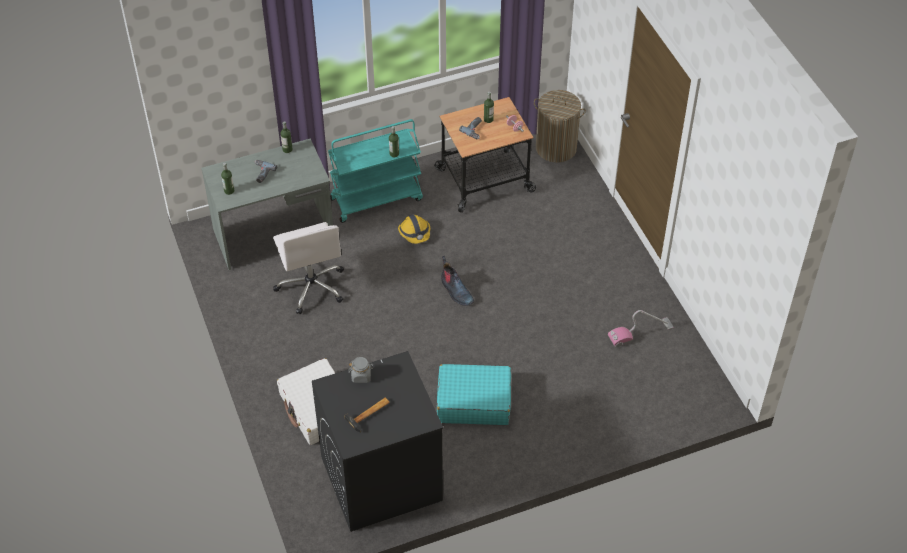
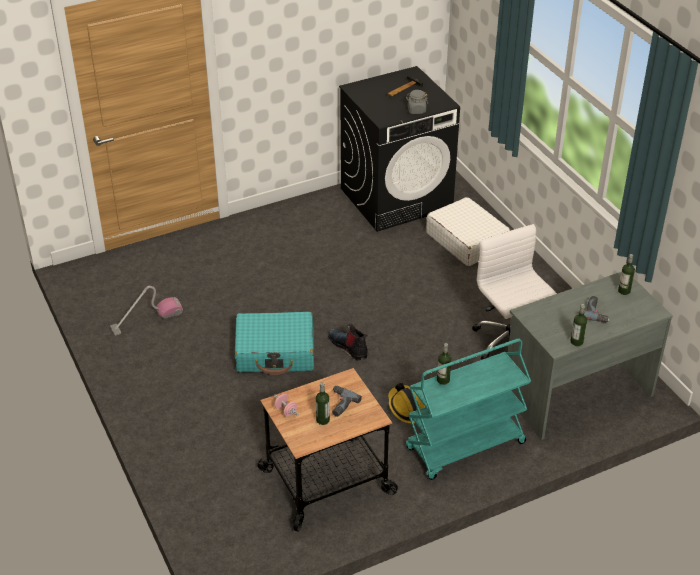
camera: 175 degrees right, 10 degrees down
(473, 401) = (320, 254): turquoise suitcase -> turquoise suitcase (275, 352)
(556, 148) = (227, 538): laundry basket -> none

